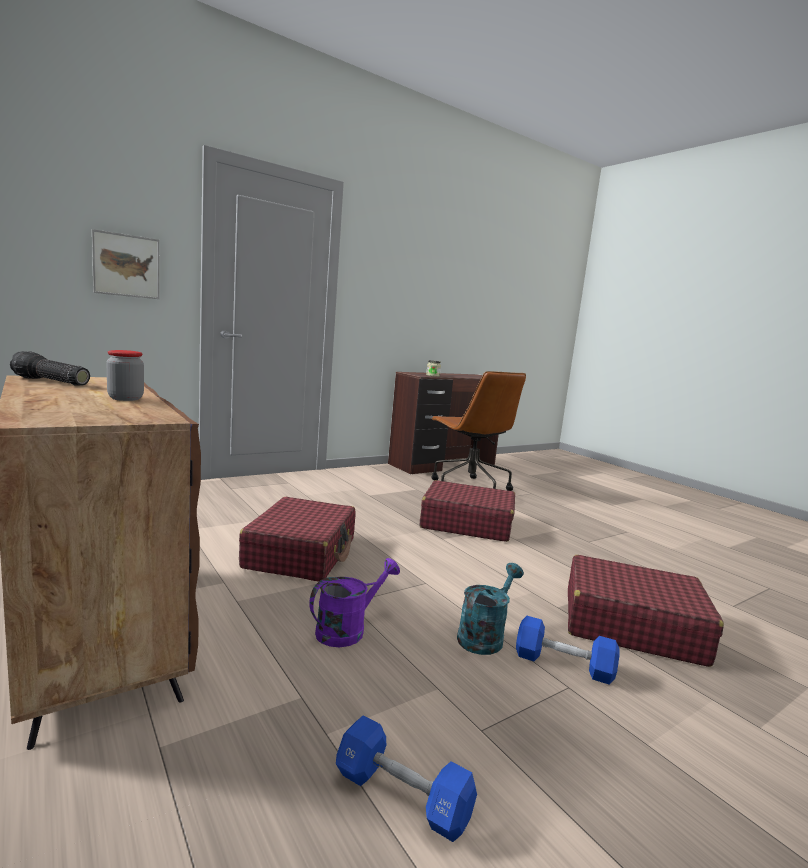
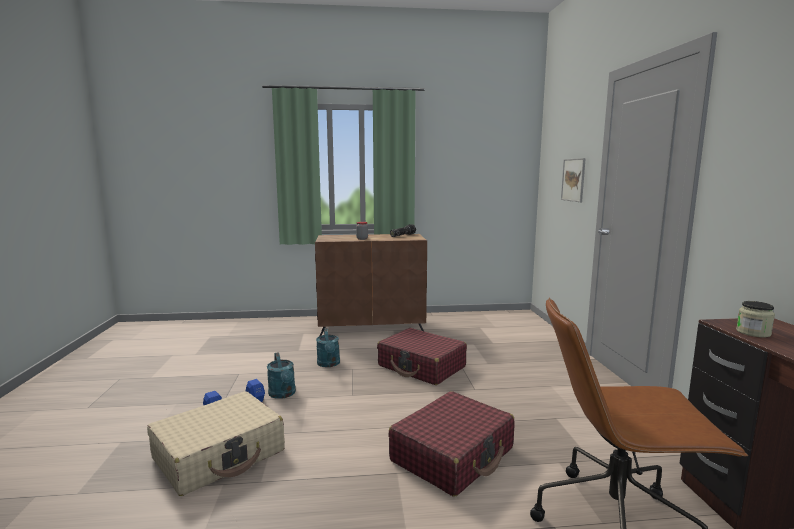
camera: 120 degrees right, 0 degrees up
(348, 629) = (329, 364): purple watering can -> turquoise watering can
(402, 796) = (240, 356): blue dumbbell -> none
(631, 625) = (219, 455): red suitcase -> beige suitcase

